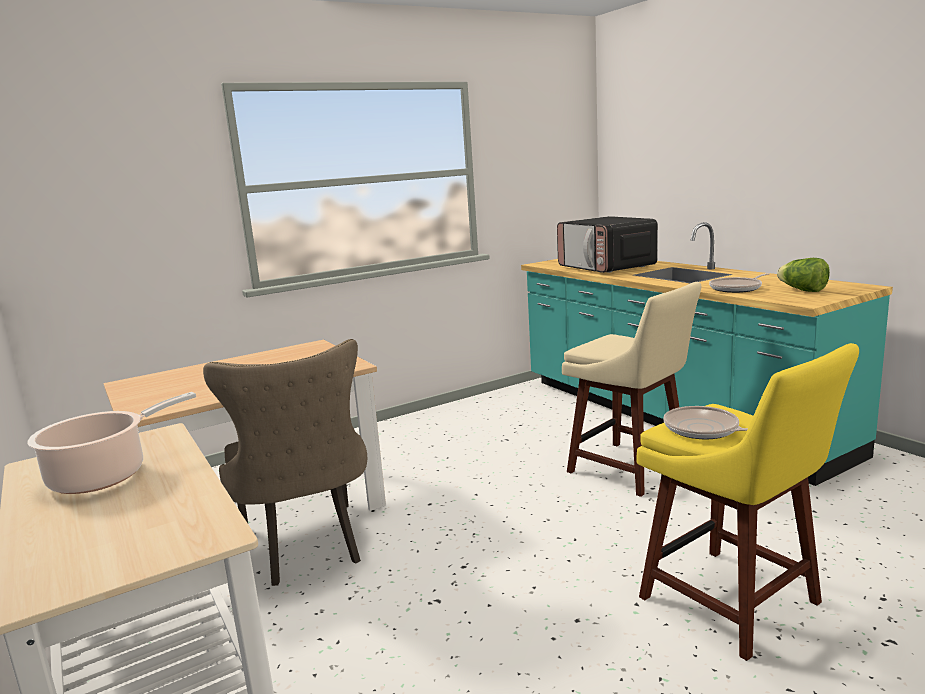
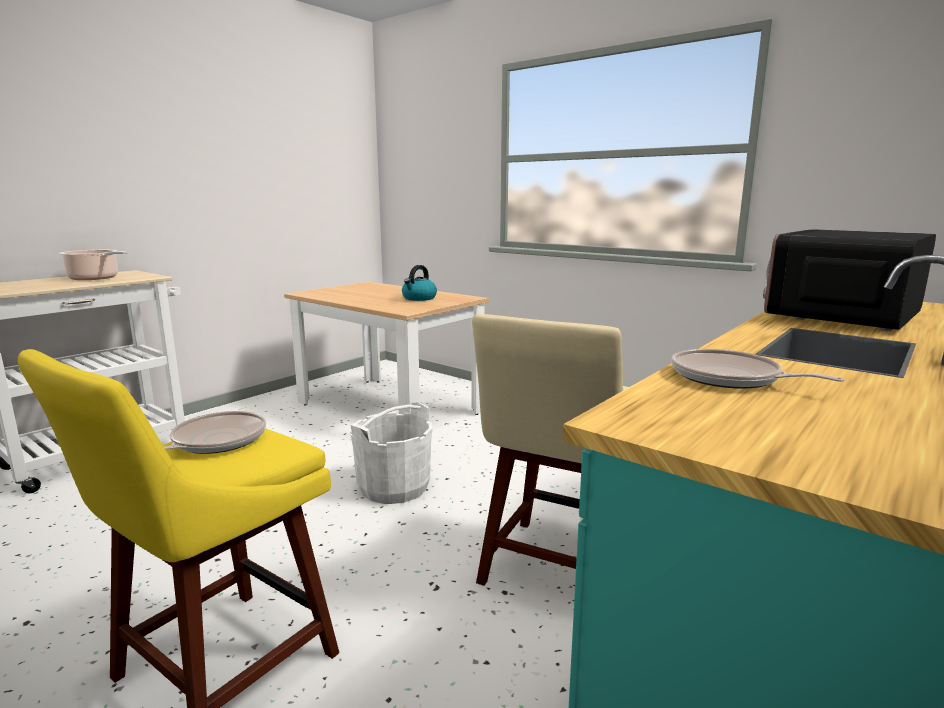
camera: 70 degrees right, 0 degrees up
(286, 361) = (419, 298): none -> kettle
(307, 546) = (345, 430): beige chair -> none
(478, 520) = (394, 487): none -> white bucket
(802, 290) = (766, 423): lettuce -> none

